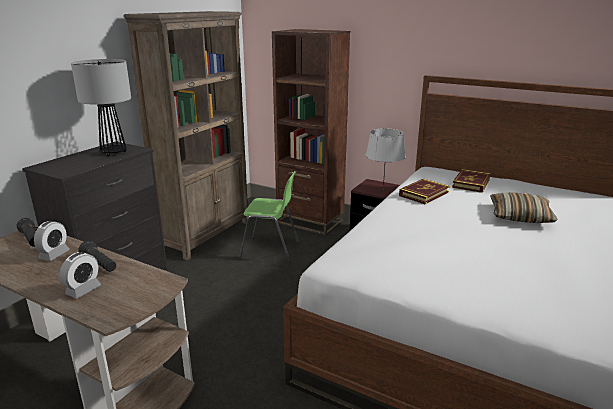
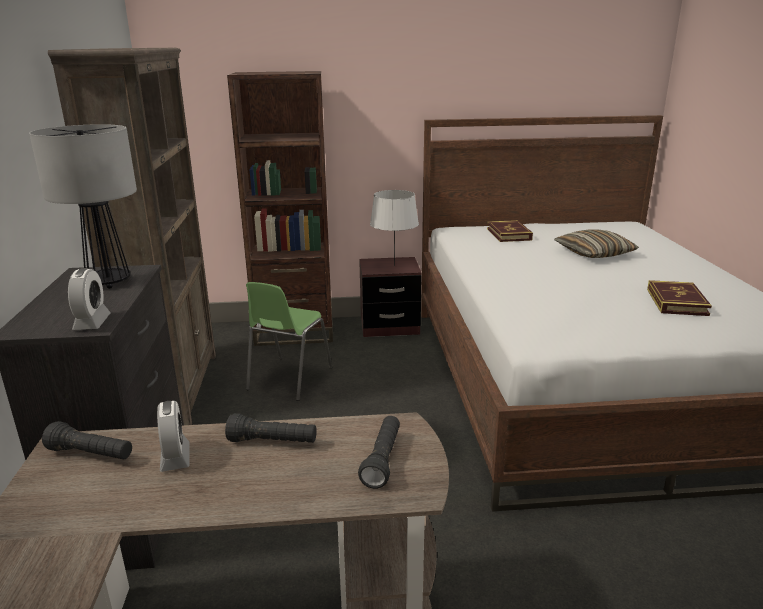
camera: 35 degrees left, 0 degrees up
(83, 290) = (314, 479): alarm clock -> alarm clock (92, 322)
(126, 295) = (382, 460): none -> black flashlight
(271, 250) = (288, 379): green chair -> green chair turned 135 degrees clockwise
(424, 194) = (488, 254): book -> book (676, 302)

